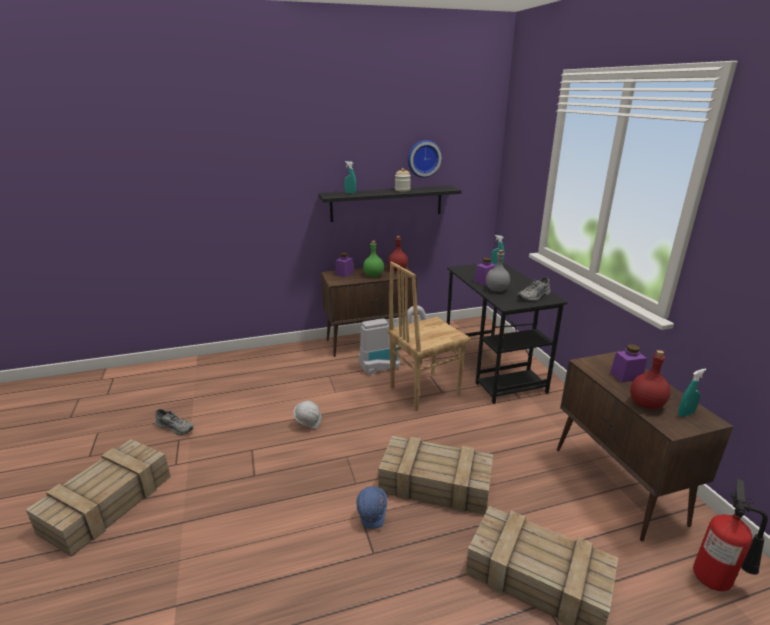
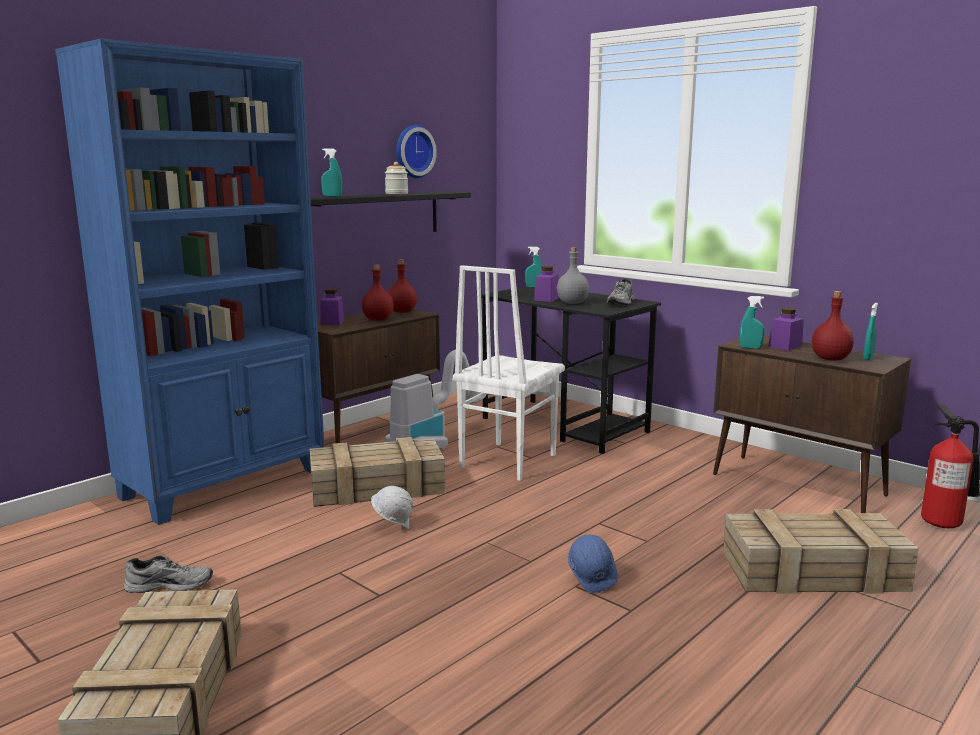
camera: 30 degrees left, 10 degrees down
(262, 362) = (226, 483): none -> blue bookcase
(373, 276) = (378, 319): green bottle -> red bottle
(423, 390) = (506, 461): brown chair -> white chair
(437, 484) = (627, 534): crate -> crate (379, 487)
(592, 370) = (750, 348): none -> turquoise spray bottle

